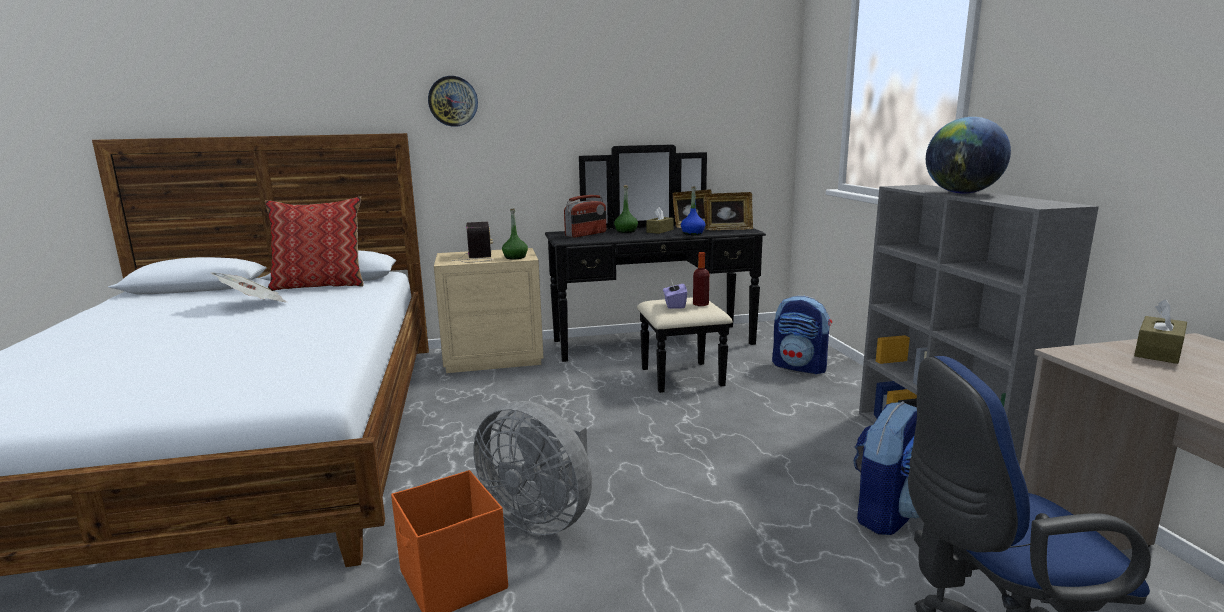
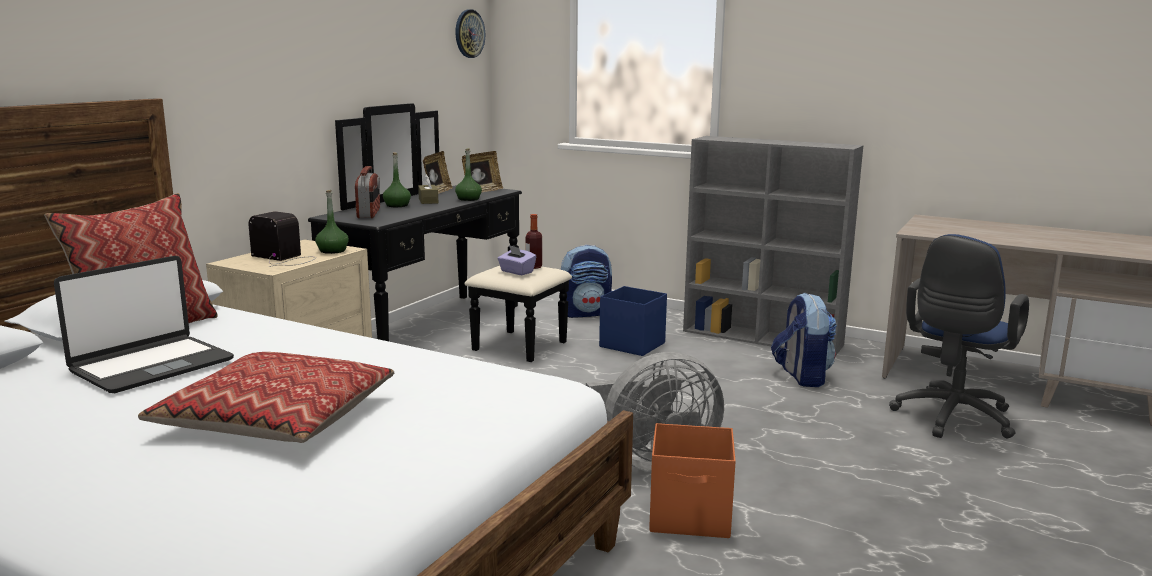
camera: 50 degrees left, 0 degrees up
(177, 349) = (277, 417): none -> pillow
(254, 304) = (151, 366): newspaper -> laptop
(453, 101) = (203, 53): wall clock -> wall clock (469, 33)
(692, 233) = (468, 199): blue bottle -> green bottle
(775, 408) = (631, 345): none -> blue storage box
(962, 193) = (767, 141): globe -> none
(1158, 351) = (930, 225): brown tissue box -> none

